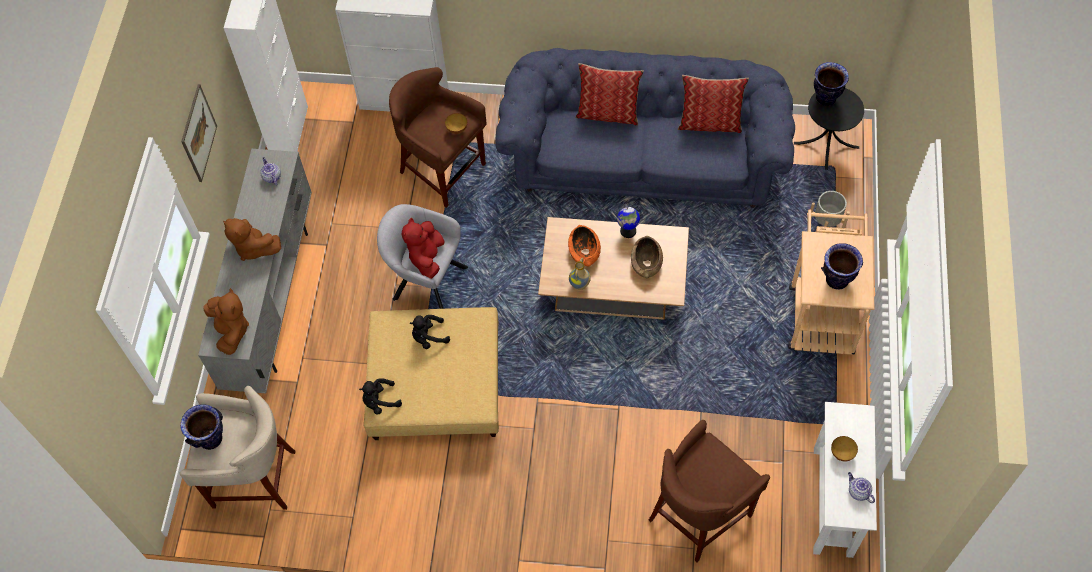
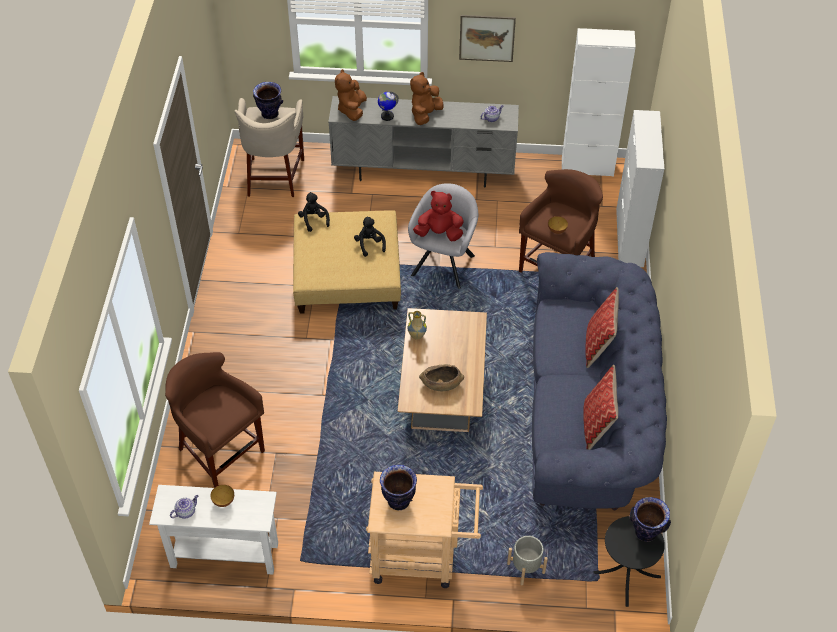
camera: 85 degrees right, 10 degrees down
(231, 331) = (352, 110): brown plush toy -> brown plush toy turned 120 degrees clockwise
(584, 251) = (451, 338): orange bowl -> none
(628, 231) = (474, 369): globe -> globe (387, 116)

